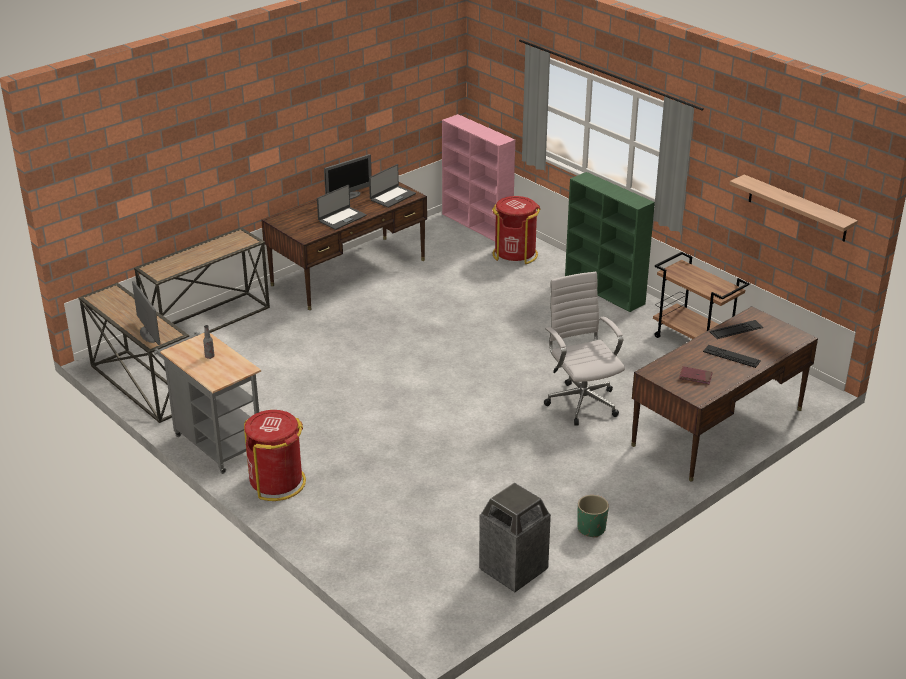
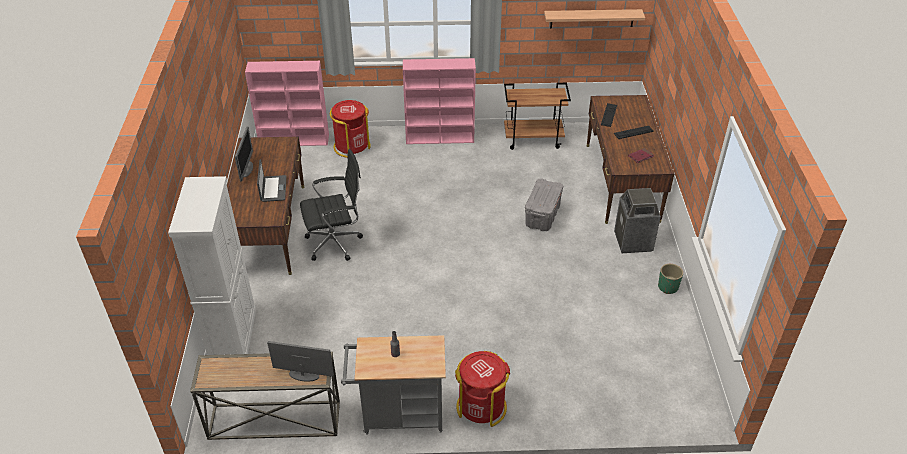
camera: 50 degrees left, 10 degrees up
(207, 320) = (233, 335): console table -> white cabinet
(377, 311) = (336, 243): none -> black office chair
(392, 197) = (277, 151): laptop -> none
(513, 570) = (677, 343): trash can -> trash can (633, 242)
(581, 401) = (542, 216): white office chair -> grey storage box
(605, 291) = (440, 138): green bookcase -> pink bookcase

